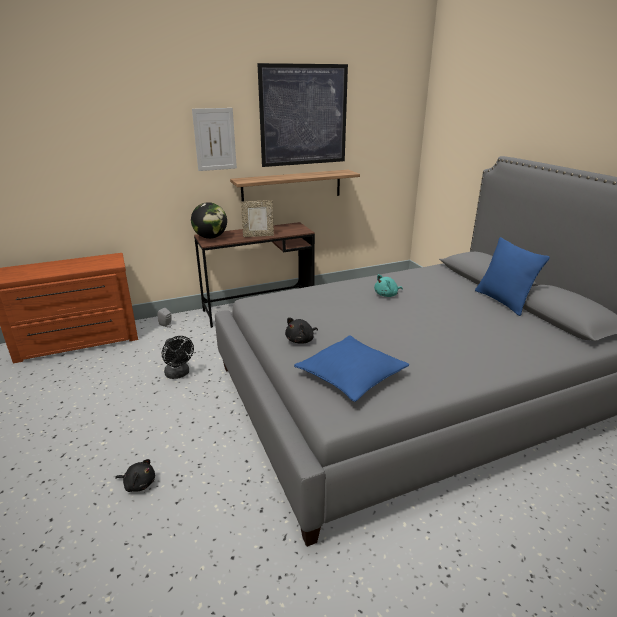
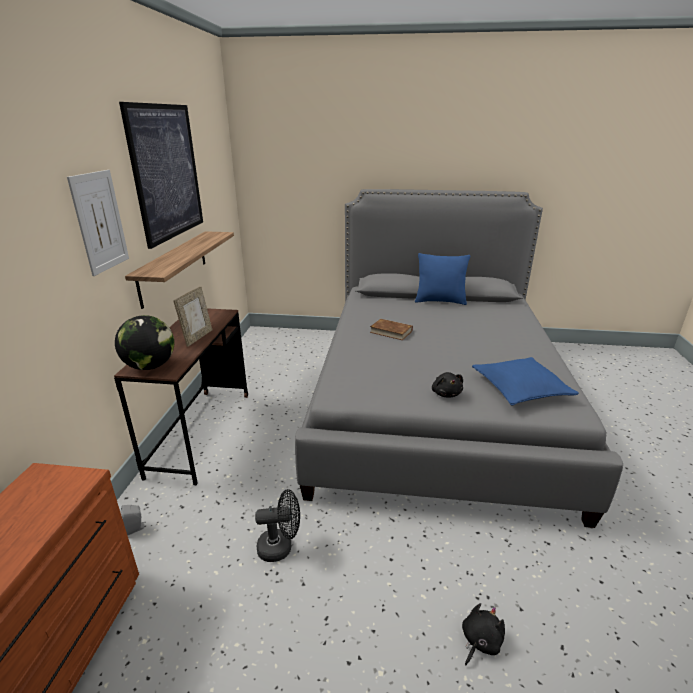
camera: 60 degrees left, 0 degrees up
(387, 295) = (391, 331): turquoise plush toy -> brown book

